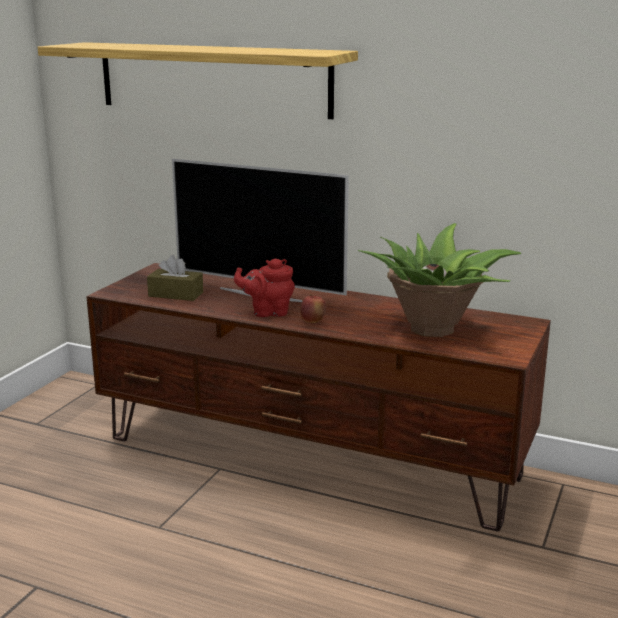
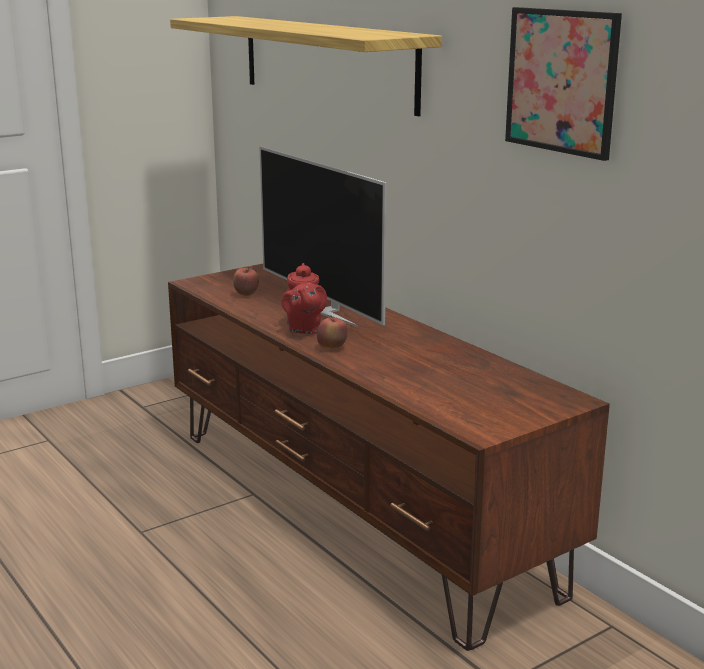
camera: 30 degrees right, 0 degrees up
(176, 294) = (246, 295): brown tissue box -> apple
(268, 312) = (304, 329): red teapot -> red teapot turned 120 degrees counterclockwise
(434, 328) = (450, 382): potted plant -> none
(490, 81) = (561, 81): none -> picture

